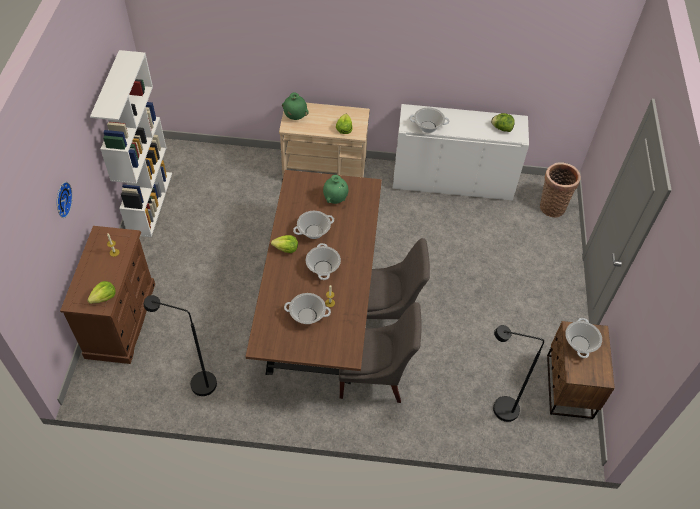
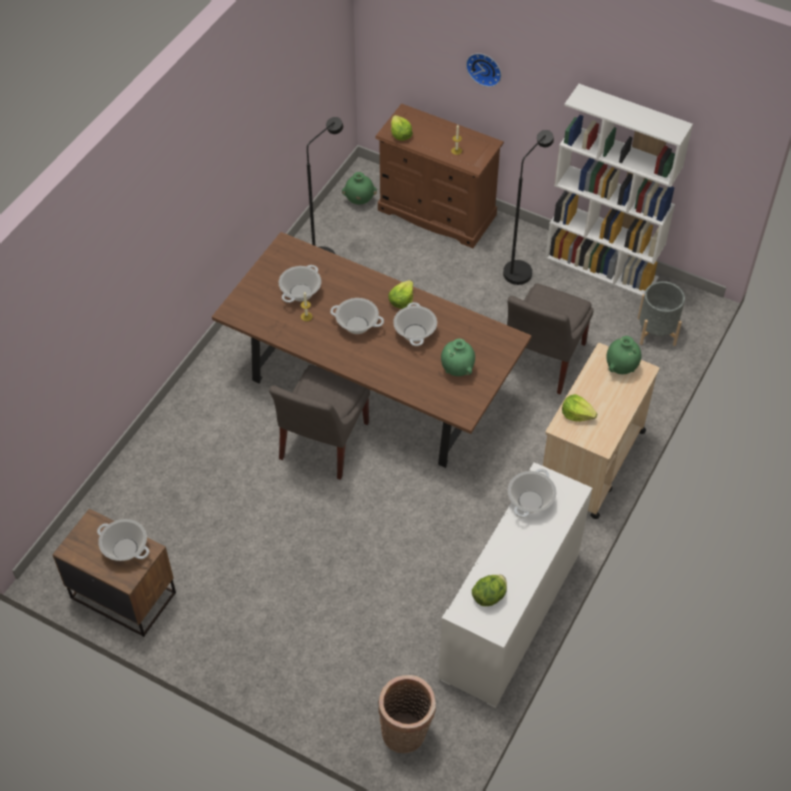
camera: 115 degrees right, 0 degrees up
(122, 382) = (359, 200): none -> green vase
(201, 162) = (656, 331): none -> grey planter
(375, 377) = (248, 405): grey chair -> grey chair (541, 360)
(498, 409) = (142, 507): black floor lamp -> black floor lamp (521, 268)

